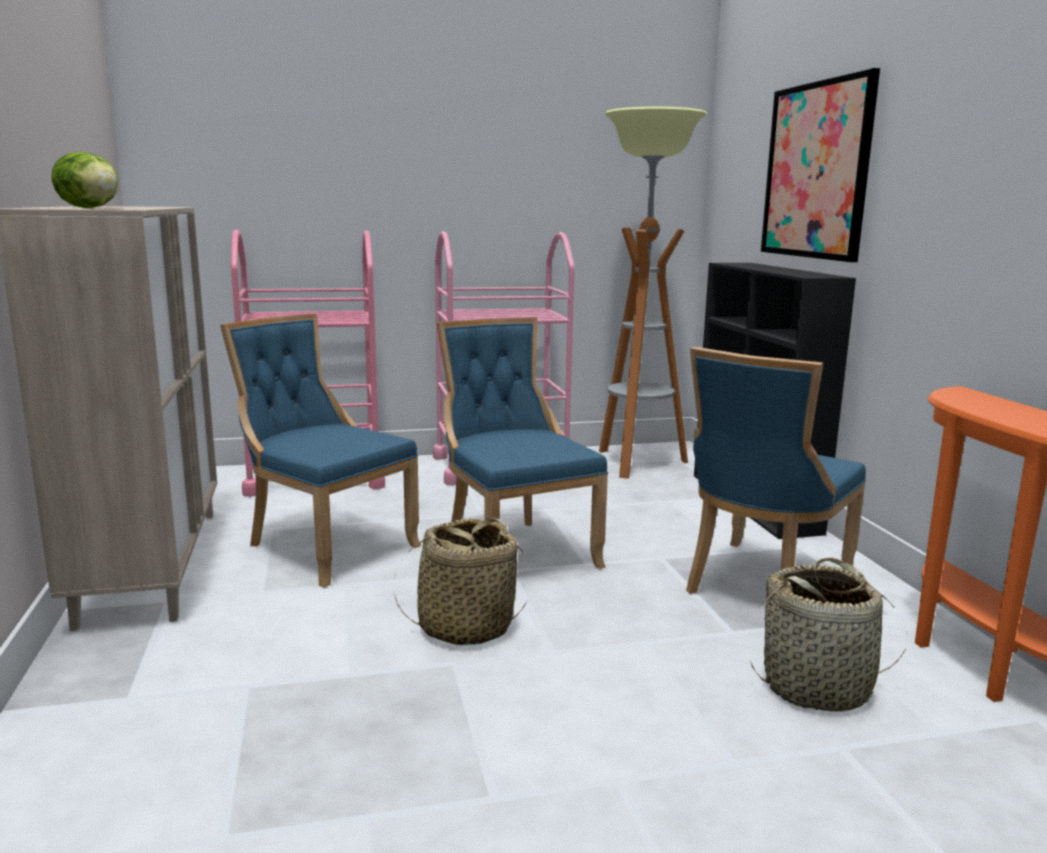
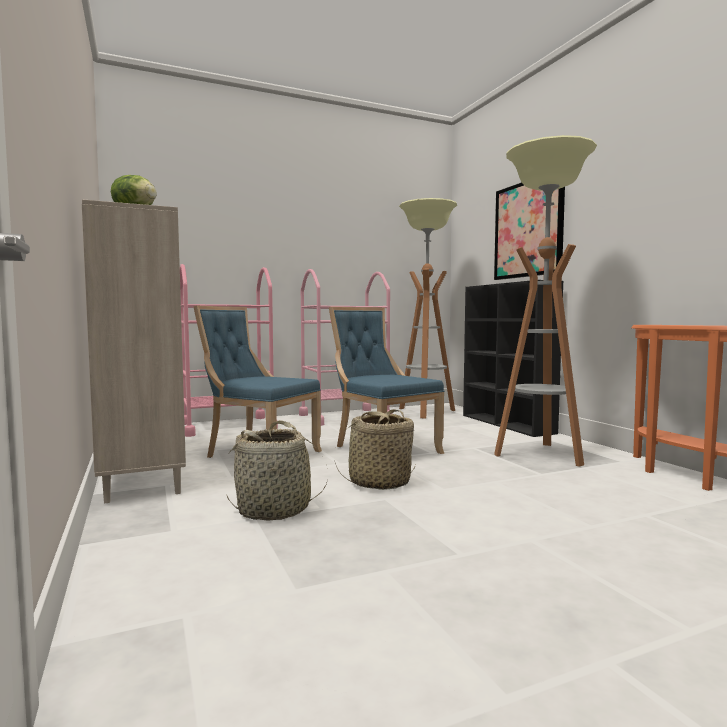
camera: 10 degrees left, 10 degrees down
(761, 584) = (540, 454): blue chair -> floor lamp
(817, 687) = (609, 492): basket -> basket (275, 509)

